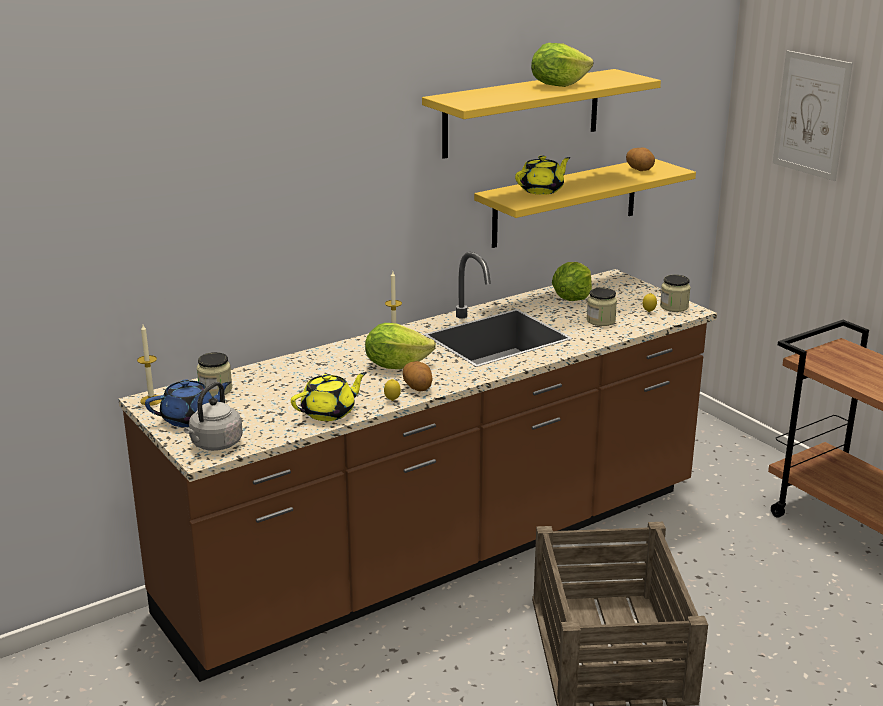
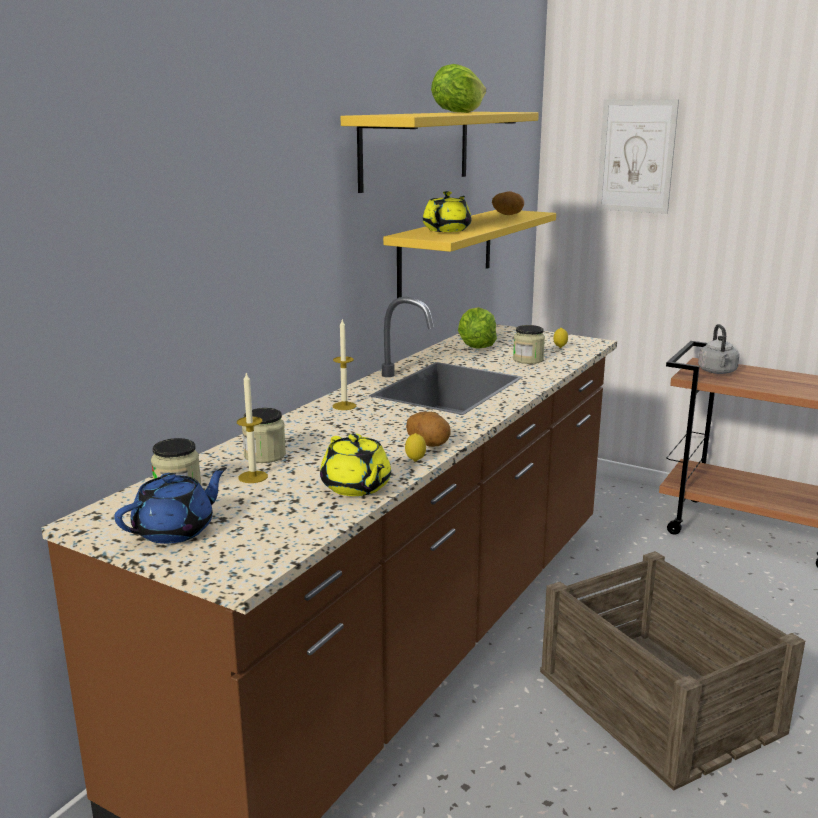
camera: 25 degrees left, 5 degrees down
(151, 400) = (96, 519): candle -> candle (253, 477)
(215, 444) = (245, 555): grey kettle -> grey kettle (717, 372)
(329, 412) = (356, 487): yellow teapot -> yellow teapot turned 120 degrees clockwise
(396, 365) = (375, 427): lettuce -> none
(674, 307) = (575, 341): jar -> jar (265, 455)

